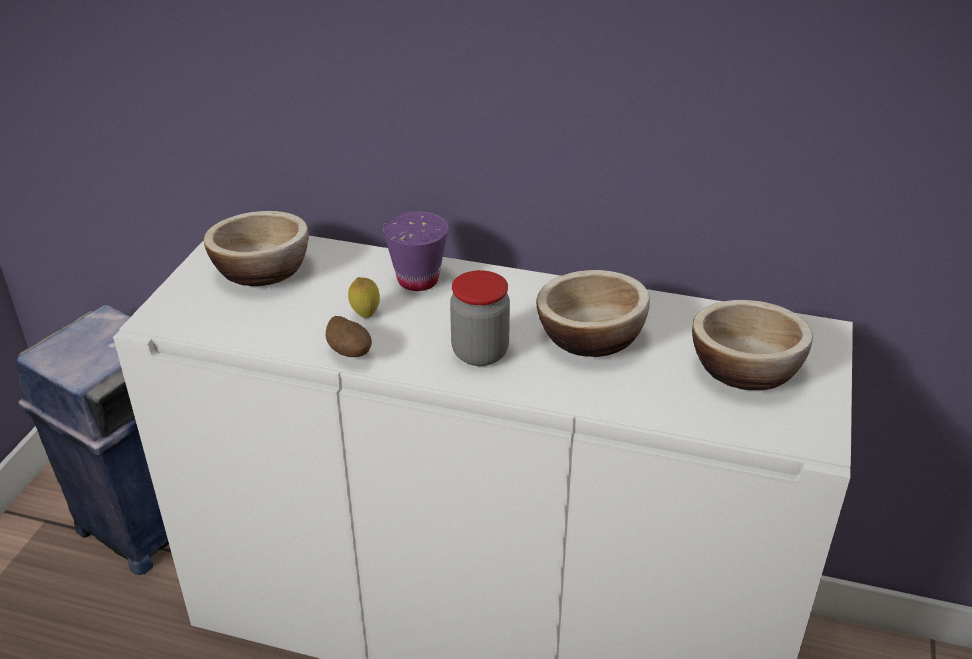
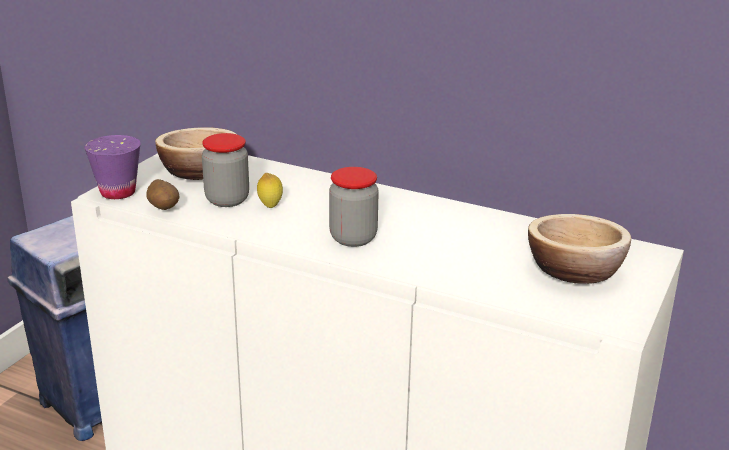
camera: 10 degrees right, 10 degrees down
(310, 311) = (227, 200): none -> jar
(350, 353) = (248, 228): potato -> potato (164, 208)
(418, 280) = (321, 189): purple cup -> purple cup (118, 192)
(590, 337) = (449, 238): bowl -> none

